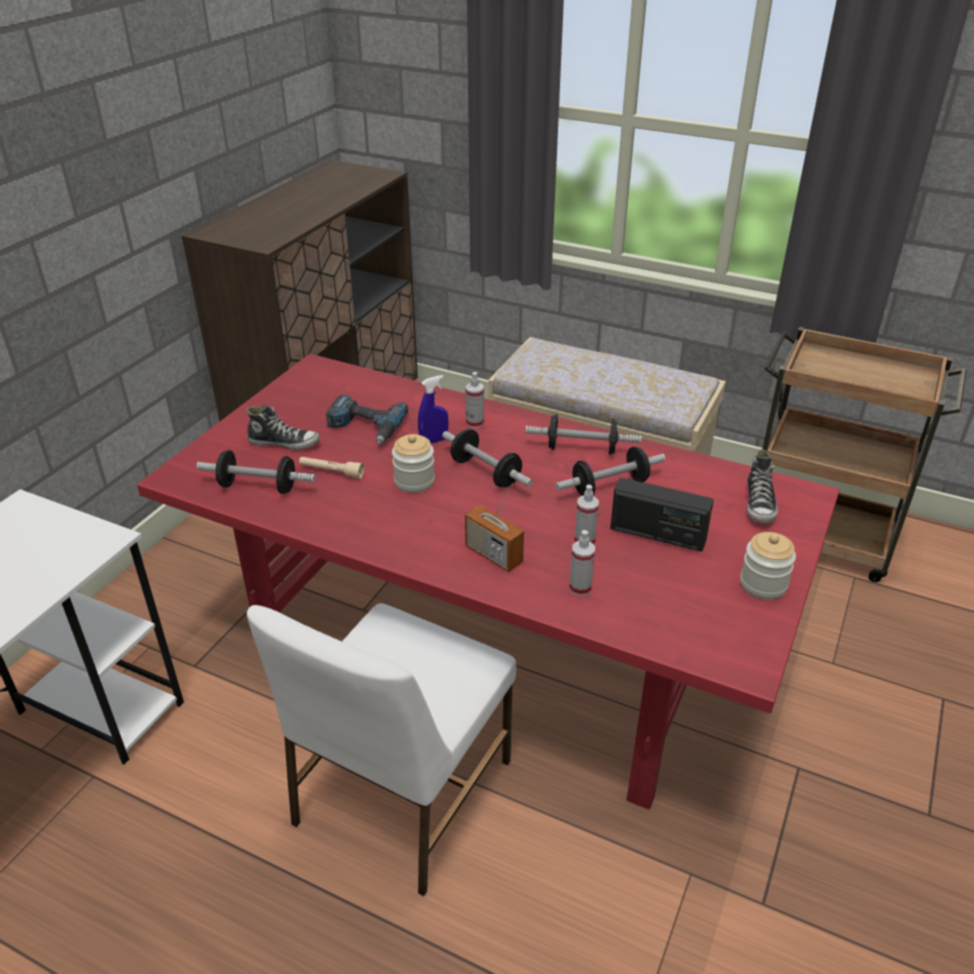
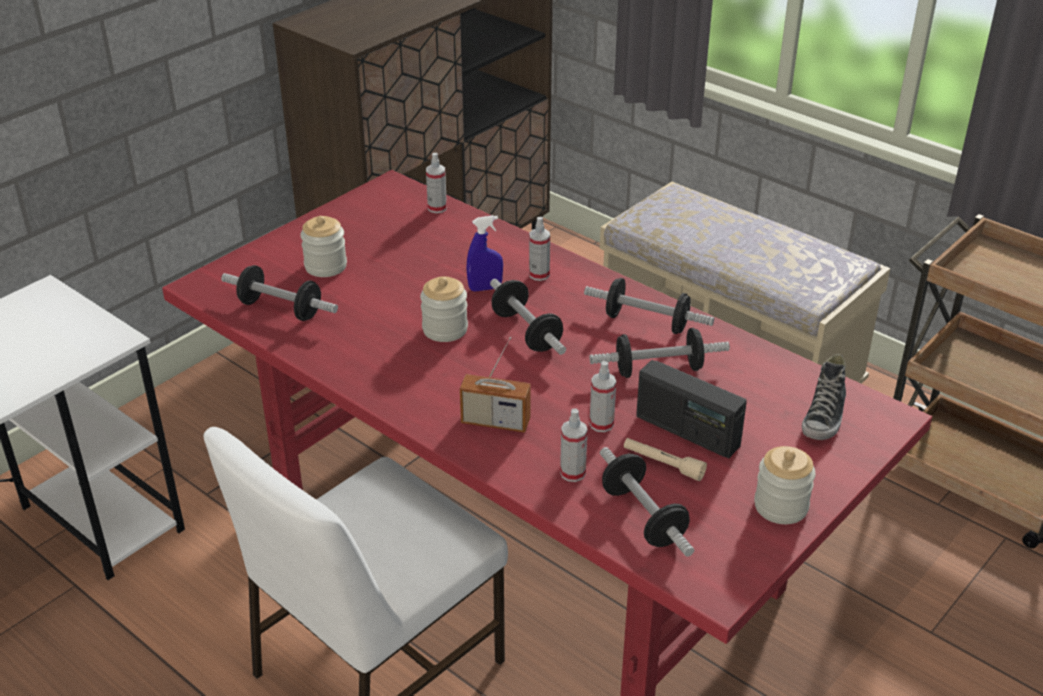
camera: 15 degrees right, 0 degrees up
(284, 443) = (325, 266): shoe -> jar
(331, 472) = (362, 305): beige flashlight -> beige flashlight (663, 464)
(363, 380) = (437, 208): none -> spray bottle
(365, 427) = (417, 261): power drill -> none
(493, 554) = (495, 422): radio -> radio turned 45 degrees counterclockwise
(657, 615) = (643, 517): none -> dumbbell

